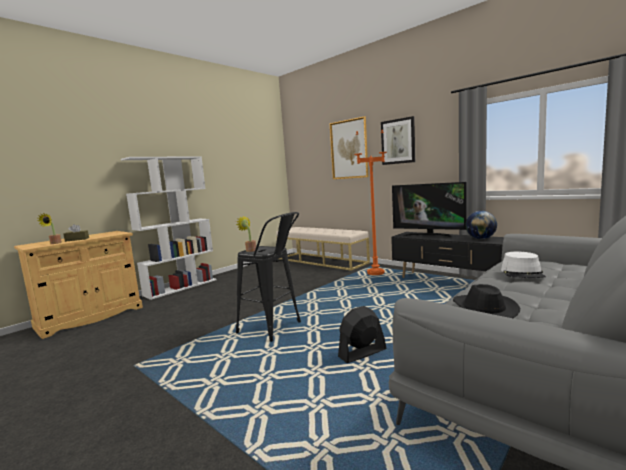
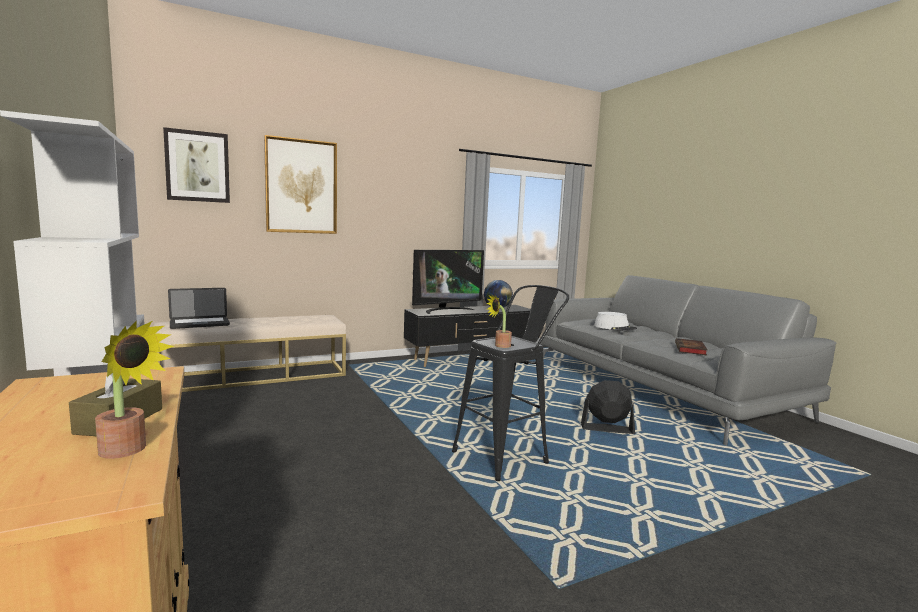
camera: 70 degrees left, 0 degrees up
(299, 229) = (199, 324): none -> laptop
(362, 353) = (607, 429): black fan -> black fan turned 105 degrees clockwise
(375, 273) = (383, 370): orange floor lamp -> none
(398, 141) = (385, 190): picture -> picture (197, 166)
(483, 309) = (690, 349): black hat -> book

